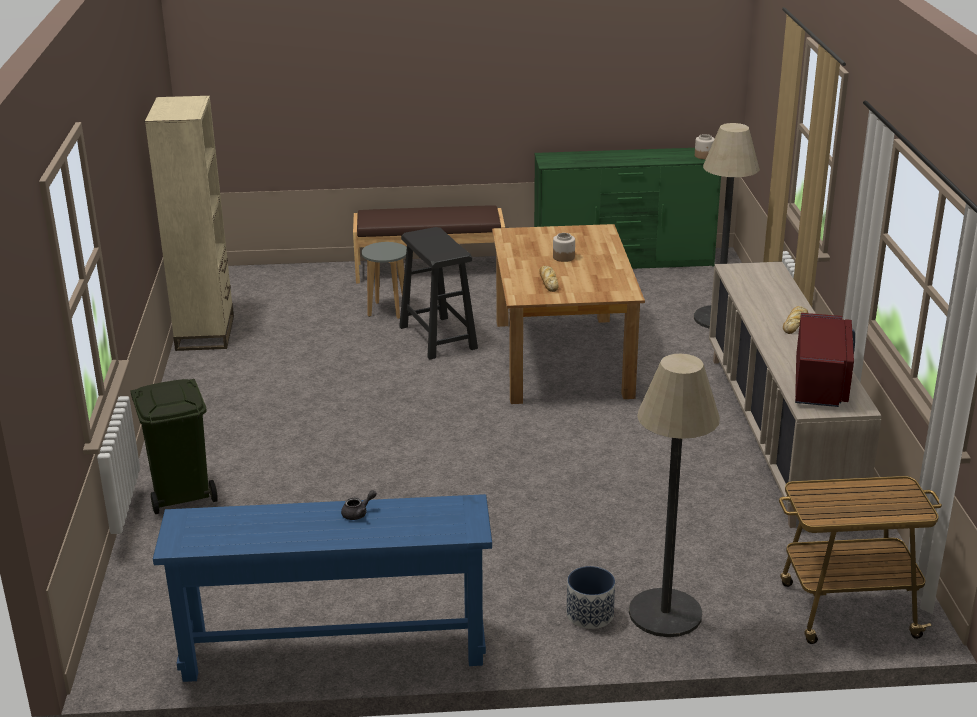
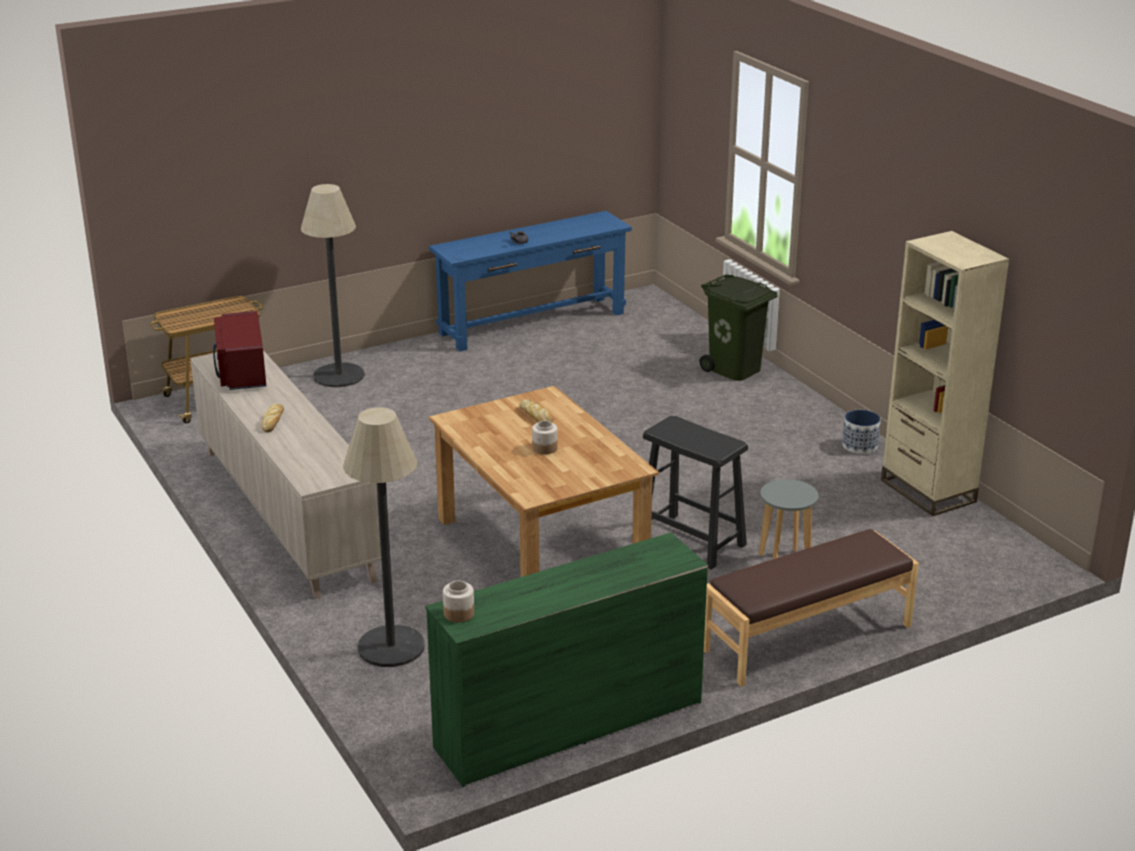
camera: 155 degrees right, 0 degrees up
(590, 615) = (388, 365): planter -> planter (859, 446)

